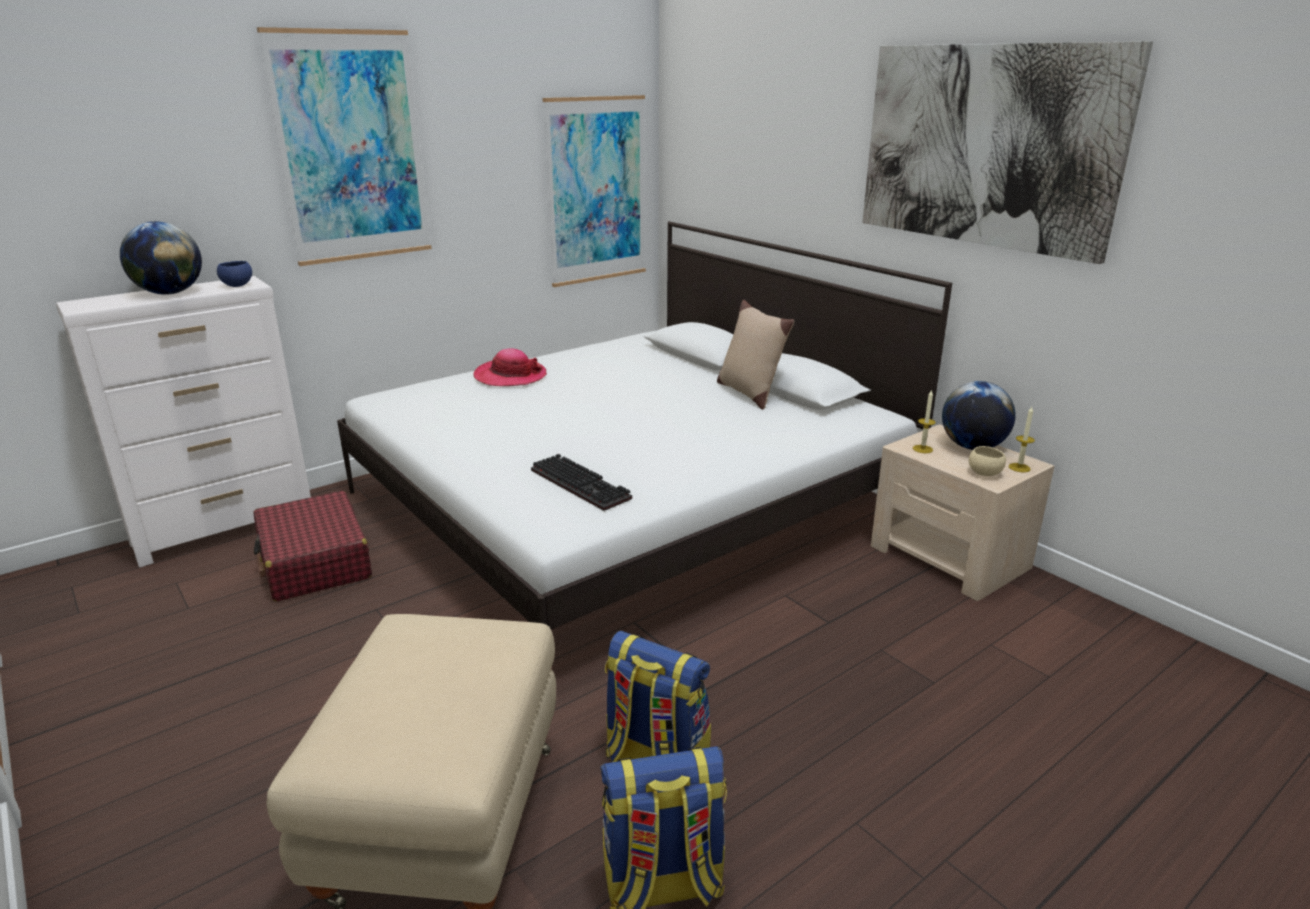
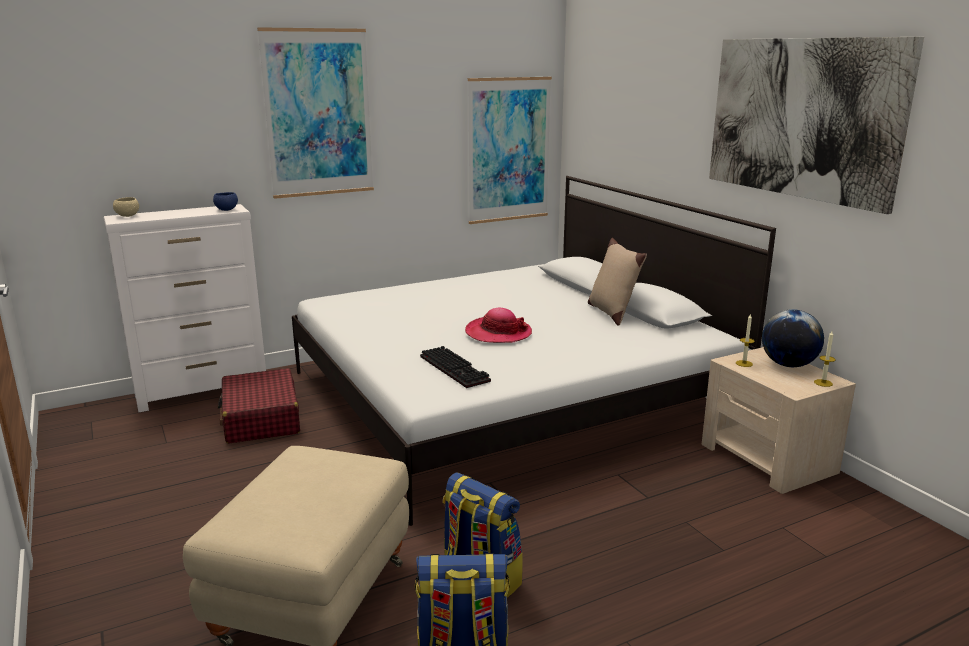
camera: 10 degrees right, 5 degrees down
(170, 293) = (179, 213): globe -> none
(510, 376) = (425, 290): hat -> hat (498, 333)
(984, 473) = (790, 385): beige bowl -> beige bowl (127, 216)

